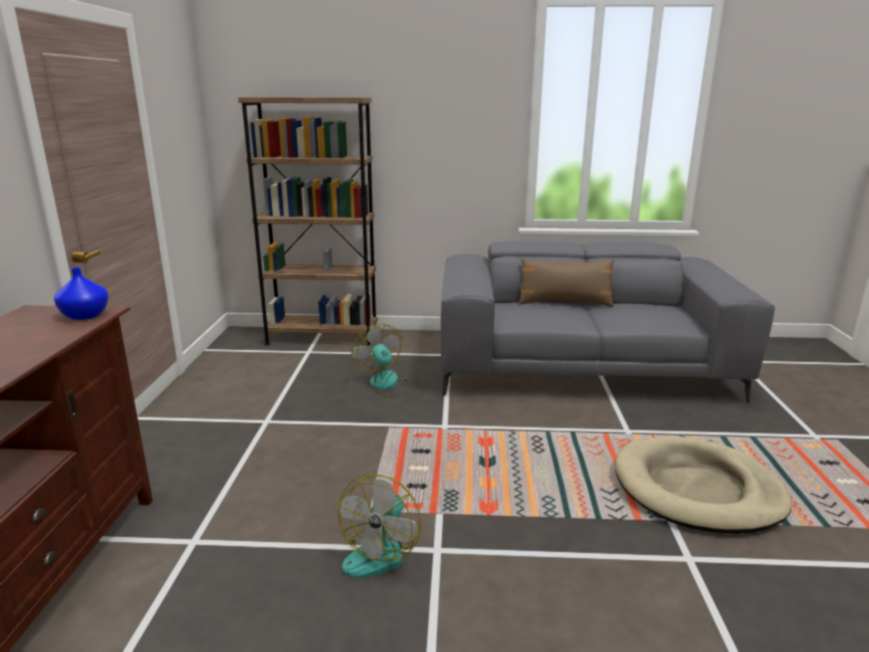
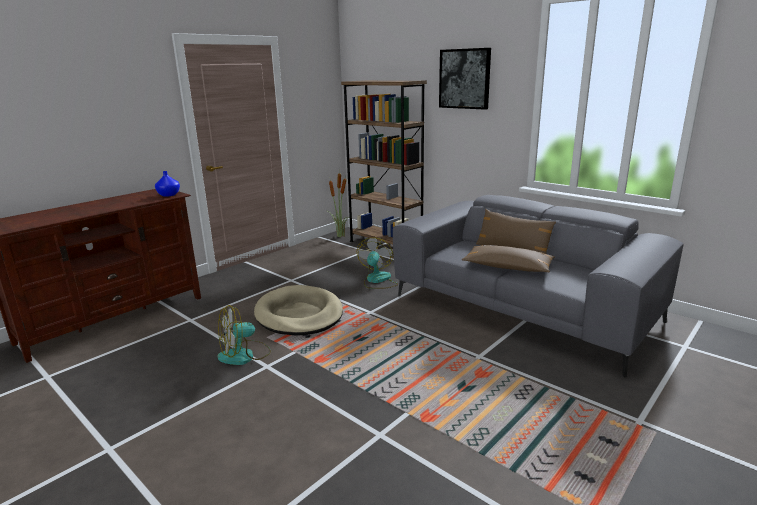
camera: 40 degrees right, 0 degrees up
(238, 341) = (340, 236): none -> potted plant
(432, 96) = (464, 79): none -> picture
(595, 321) = (508, 267): none -> brown pillow
(697, 490) = (459, 407): beige dog bed -> beige dog bed (299, 314)

